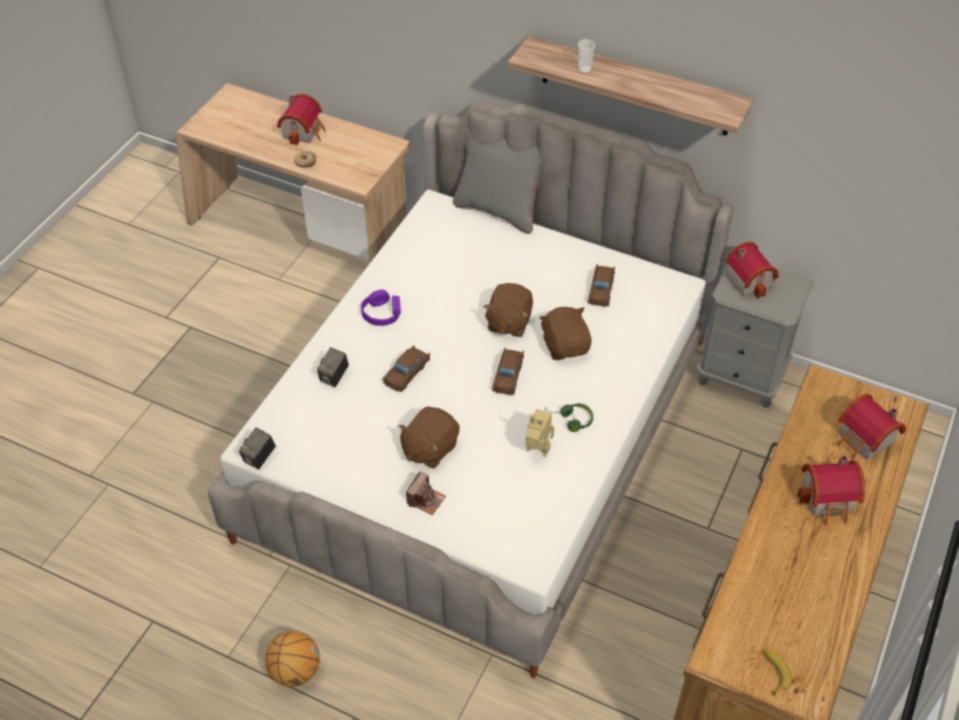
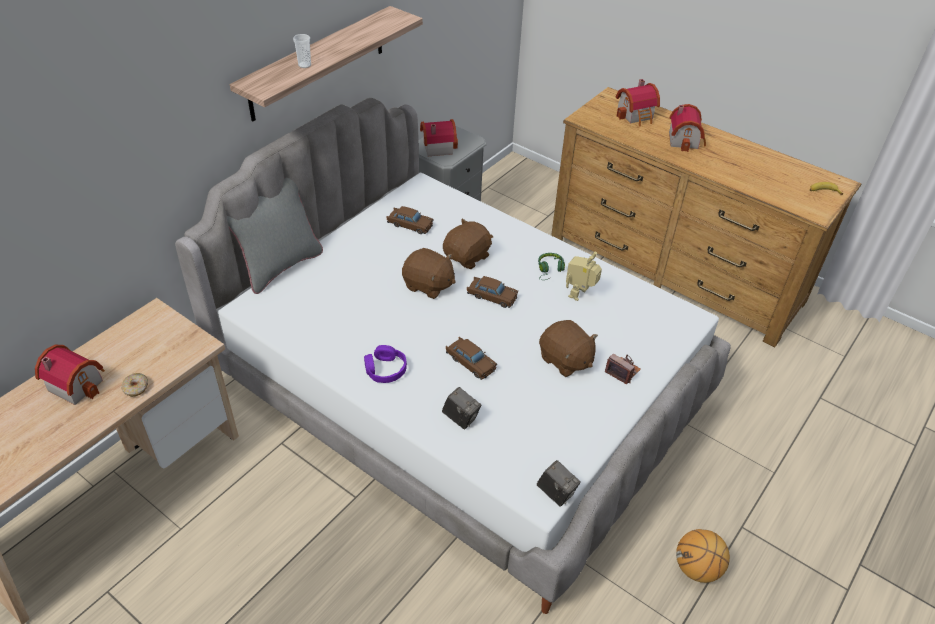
camera: 80 degrees left, 5 degrees down
(565, 346) = (467, 257): brown plush toy -> brown plush toy turned 135 degrees clockwise

